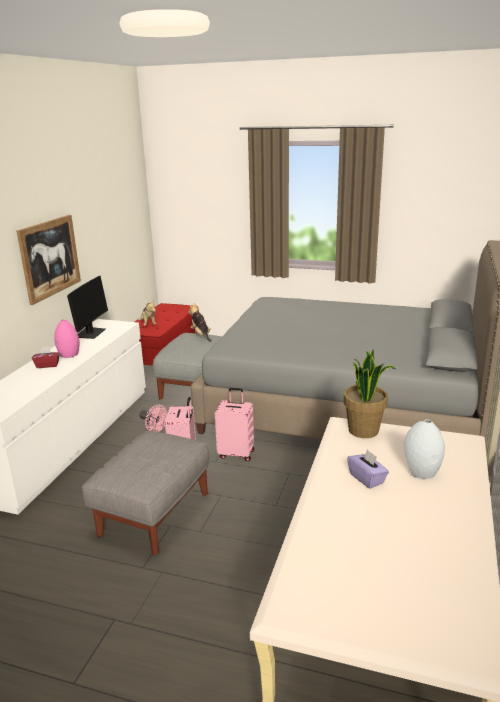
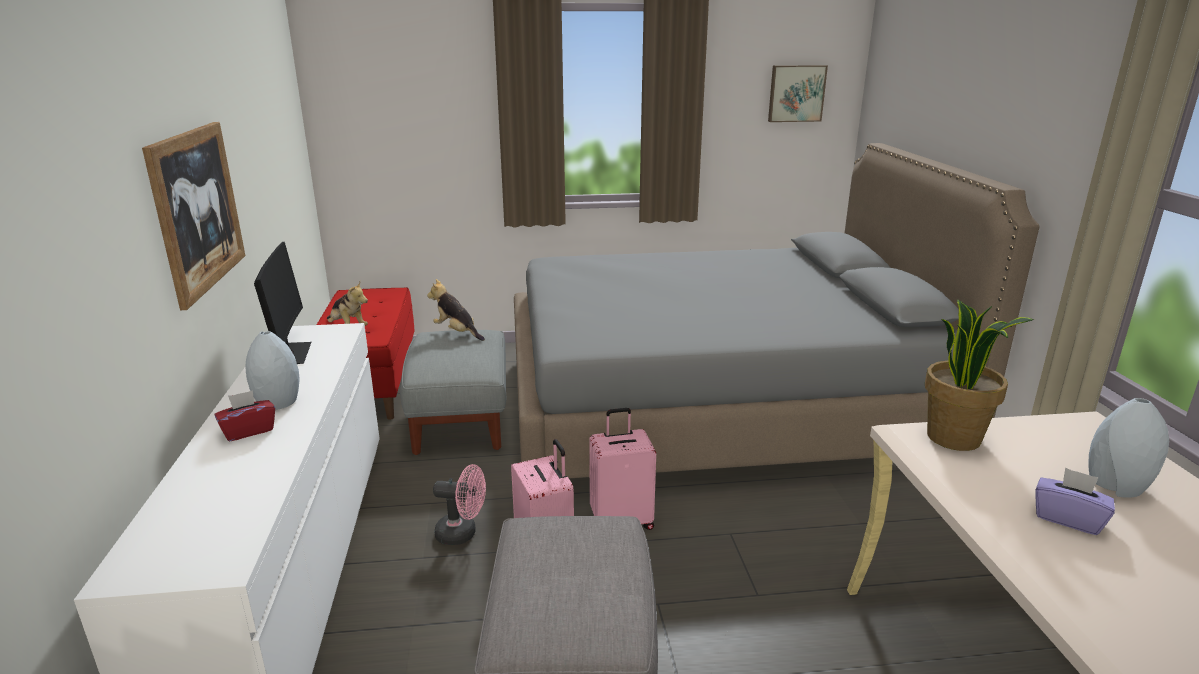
camera: 25 degrees left, 0 degrees up
(68, 355) = (277, 402): pink vase -> grey vase
(451, 201) = (796, 93): none -> picture

